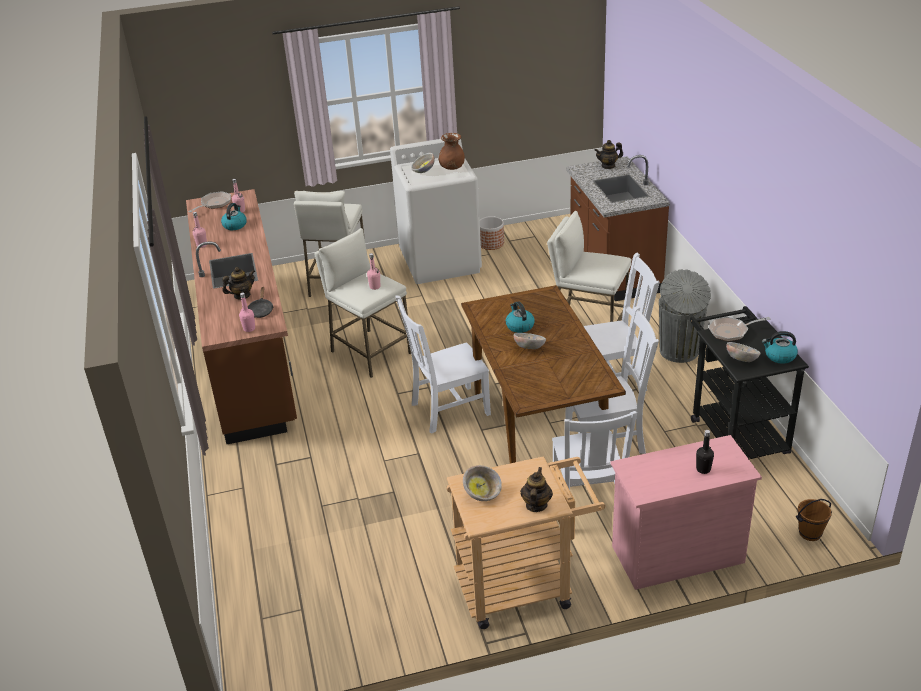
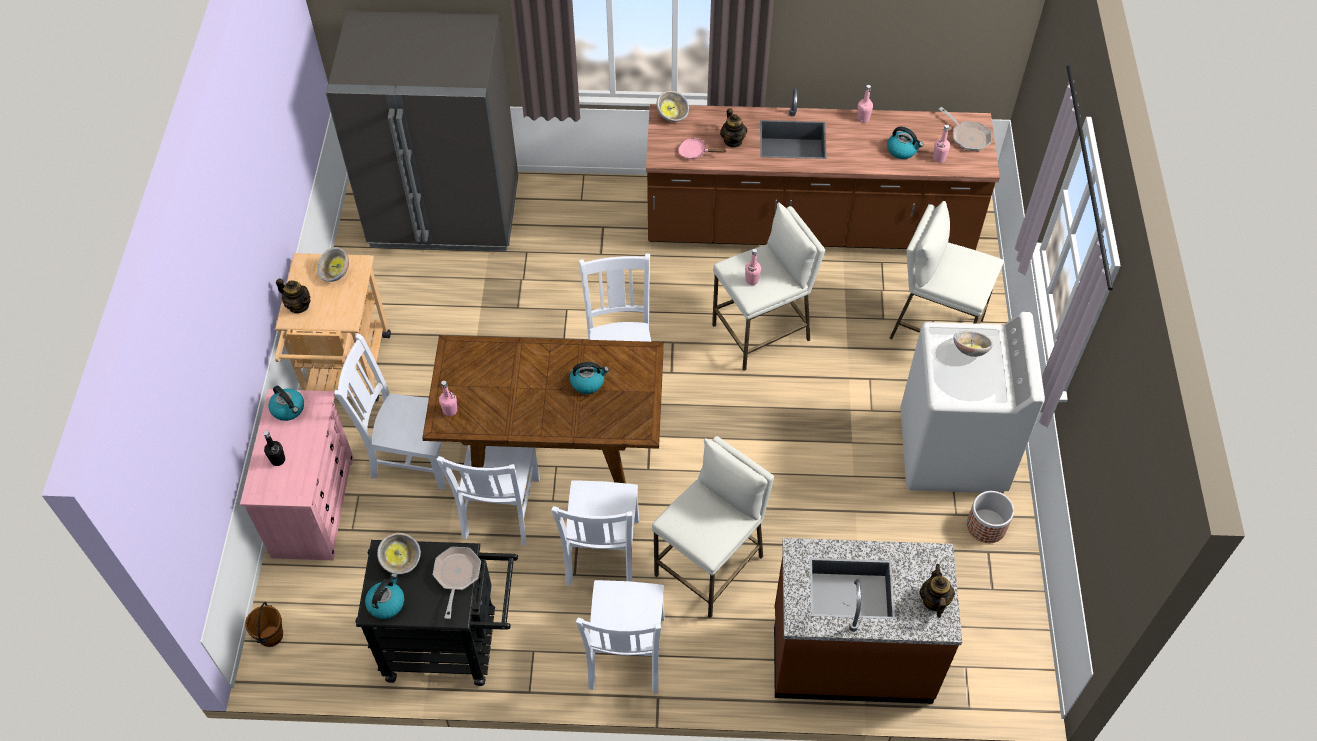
camera: 105 degrees right, 20 degrees up
(249, 329) = (663, 140): pink bottle -> pink bottle (450, 410)
(261, 310) = (695, 152): black frying pan -> pink frying pan
(283, 583) = (445, 213): none -> grey fridge
(452, 168) = (969, 385): brown vase -> none
(529, 348) = (542, 378): bowl -> bowl (672, 115)
(648, 482) = (288, 409): none -> kettle
(679, 352) = (626, 655): grey trash can -> white chair

